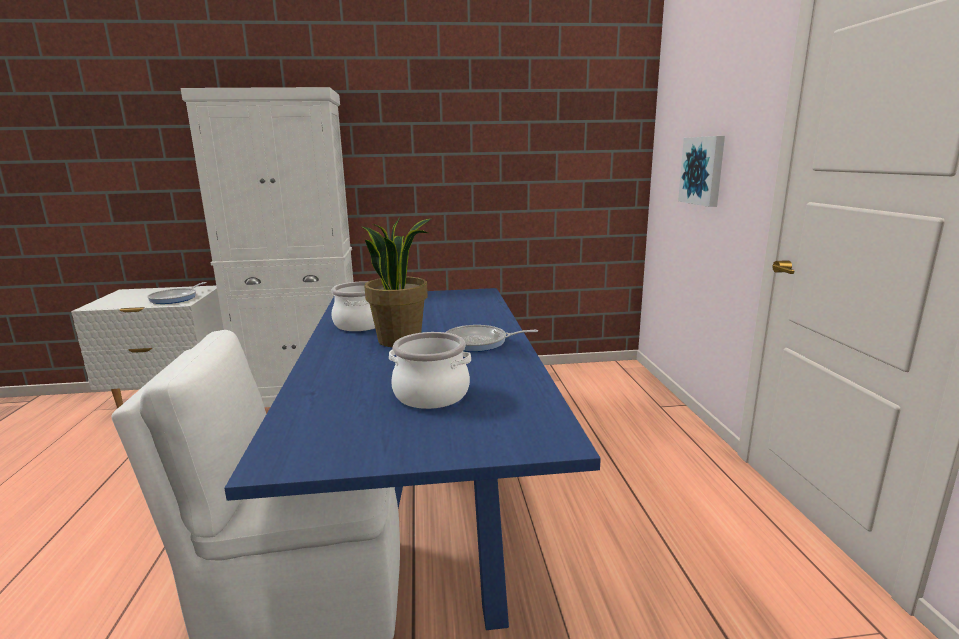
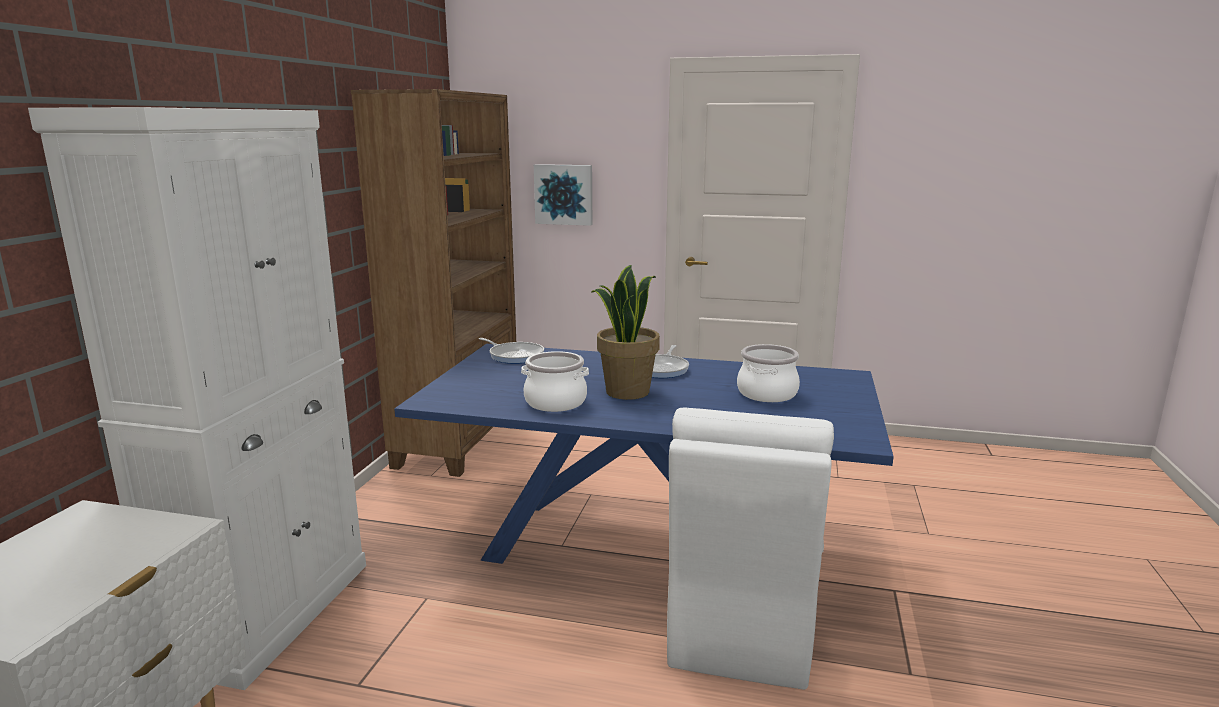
camera: 70 degrees left, 0 degrees up
(176, 298) = (128, 538): frying pan -> frying pan (514, 355)
(552, 378) = (459, 441): none -> brown bookcase

